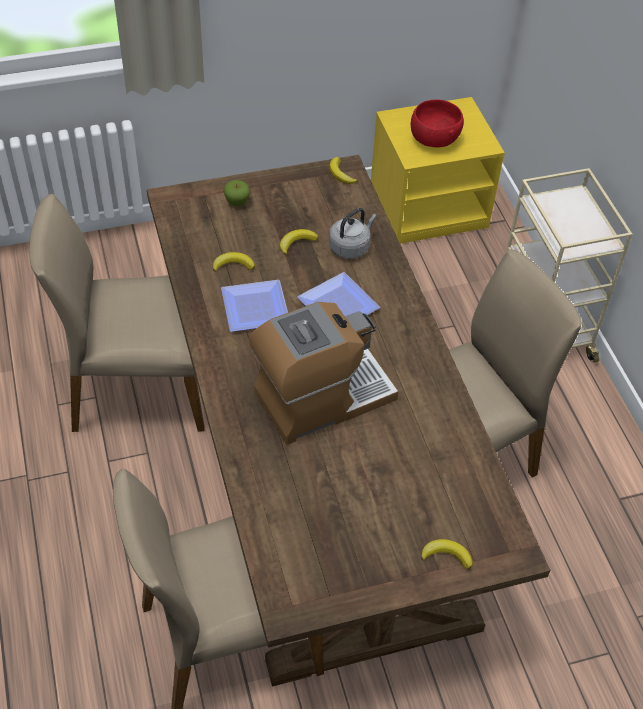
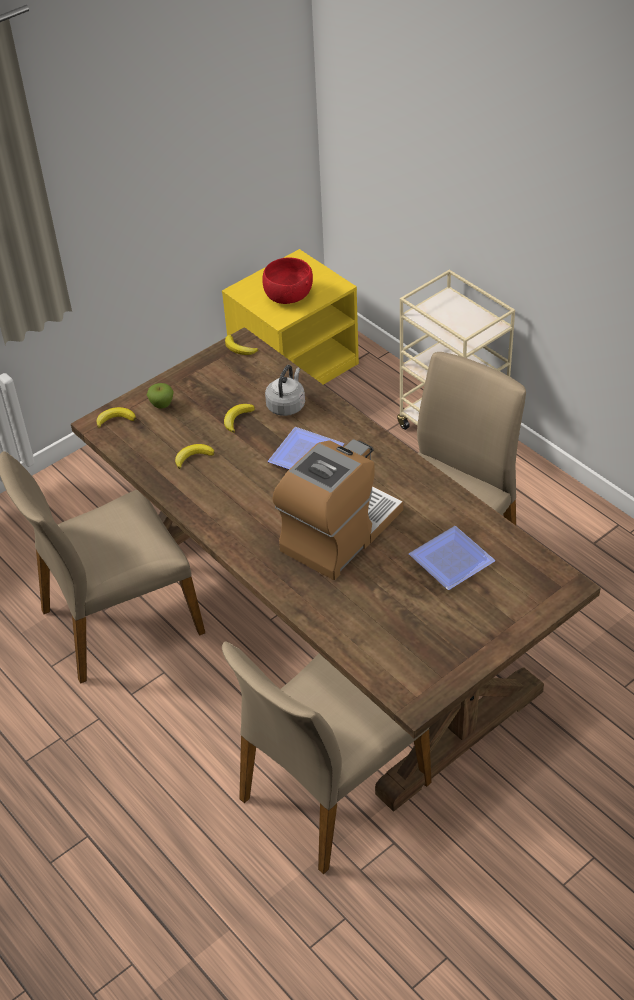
camera: 20 degrees left, 5 degrees down
(257, 306) = (236, 482): plate -> plate (451, 558)
(446, 555) = (515, 609): banana -> banana (115, 419)

